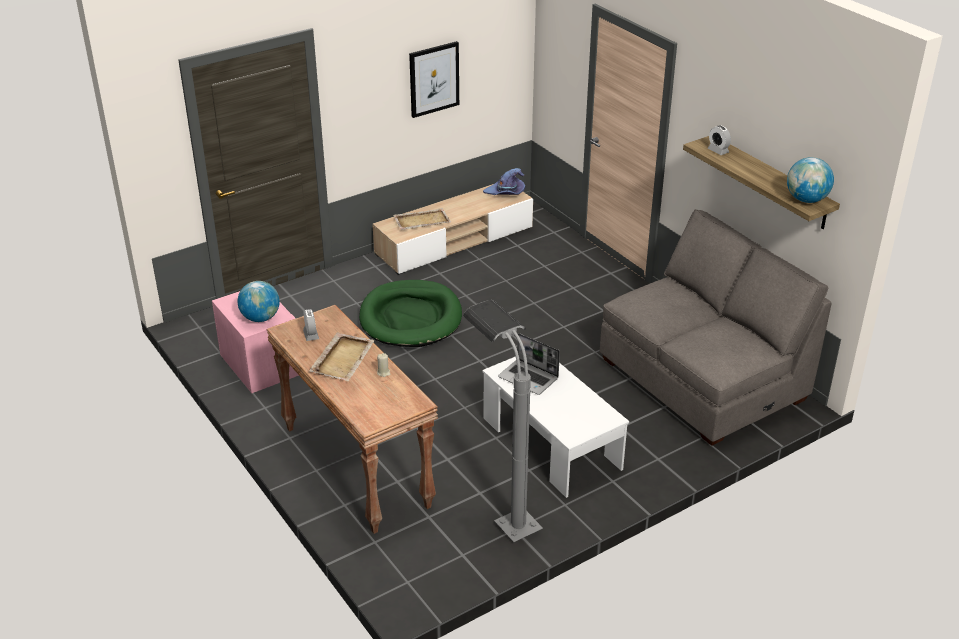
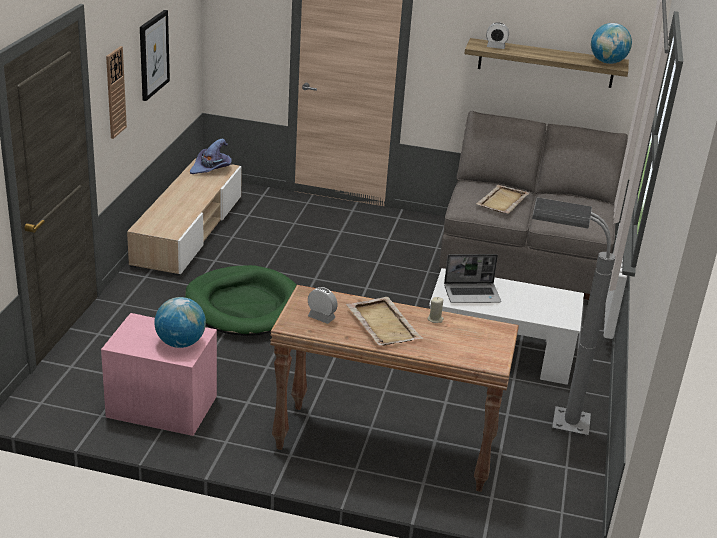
camera: 45 degrees left, 5 degrees down
(363, 105) = (115, 92): none -> wall clock
(421, 221) = (171, 214): beige tray -> beige tray (502, 201)

